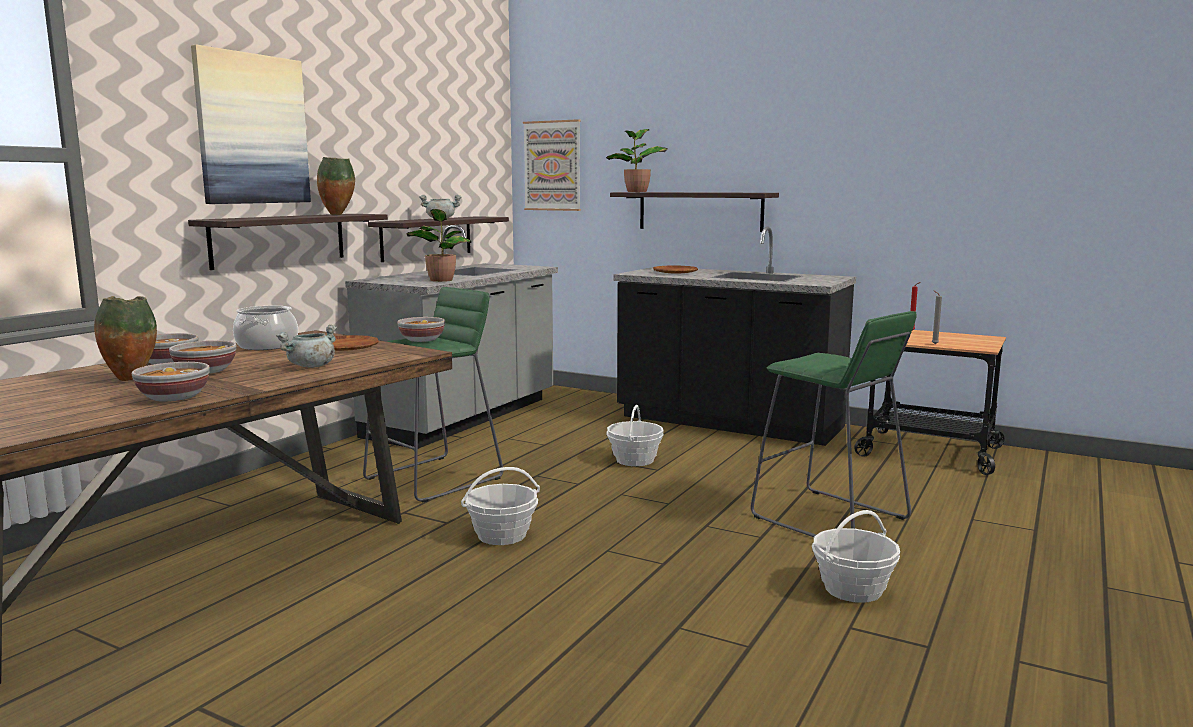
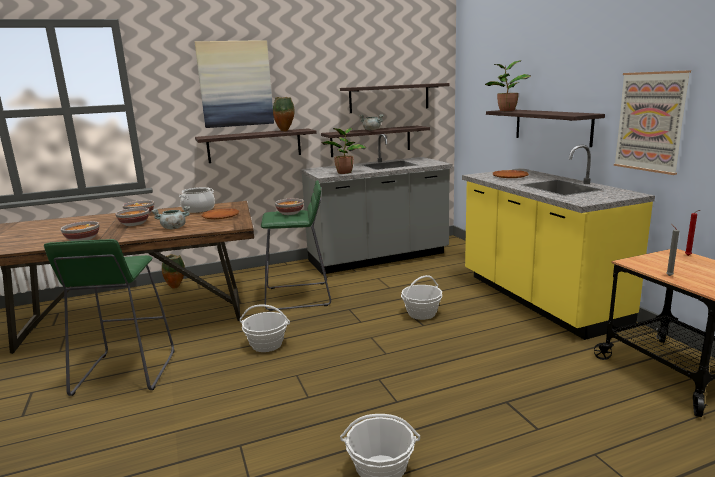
camera: 40 degrees right, 5 degrees up
(131, 379) = (103, 224): vase -> vase (176, 287)
(446, 173) = (389, 98): none -> shelf
(552, 166) = (473, 88): picture -> picture (650, 122)
(728, 423) = (538, 299): black counter -> yellow counter
(829, 519) = (470, 406): green stool -> green stool (125, 372)

